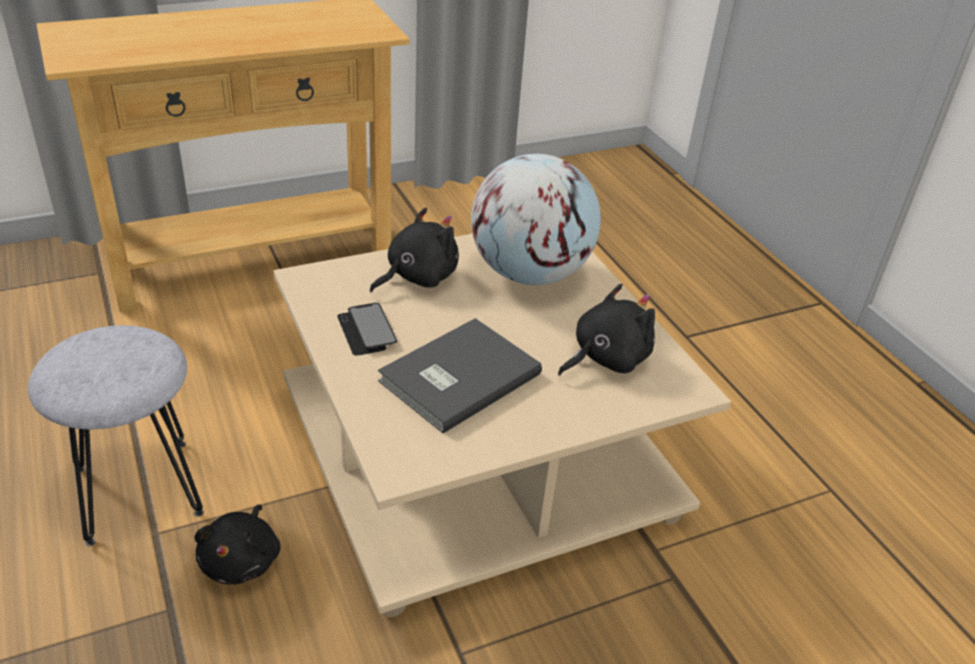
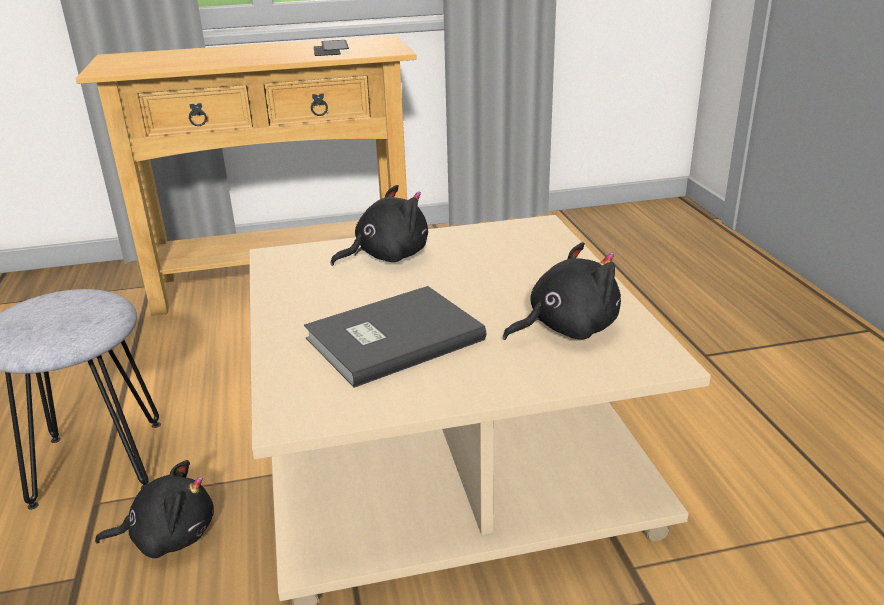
camera: 15 degrees right, 10 degrees down
(242, 560) = (169, 536): black plush toy -> black plush toy turned 120 degrees counterclockwise
(366, 331) = (314, 297): phone -> phone (331, 50)
(529, 273) = (505, 256): globe -> none

